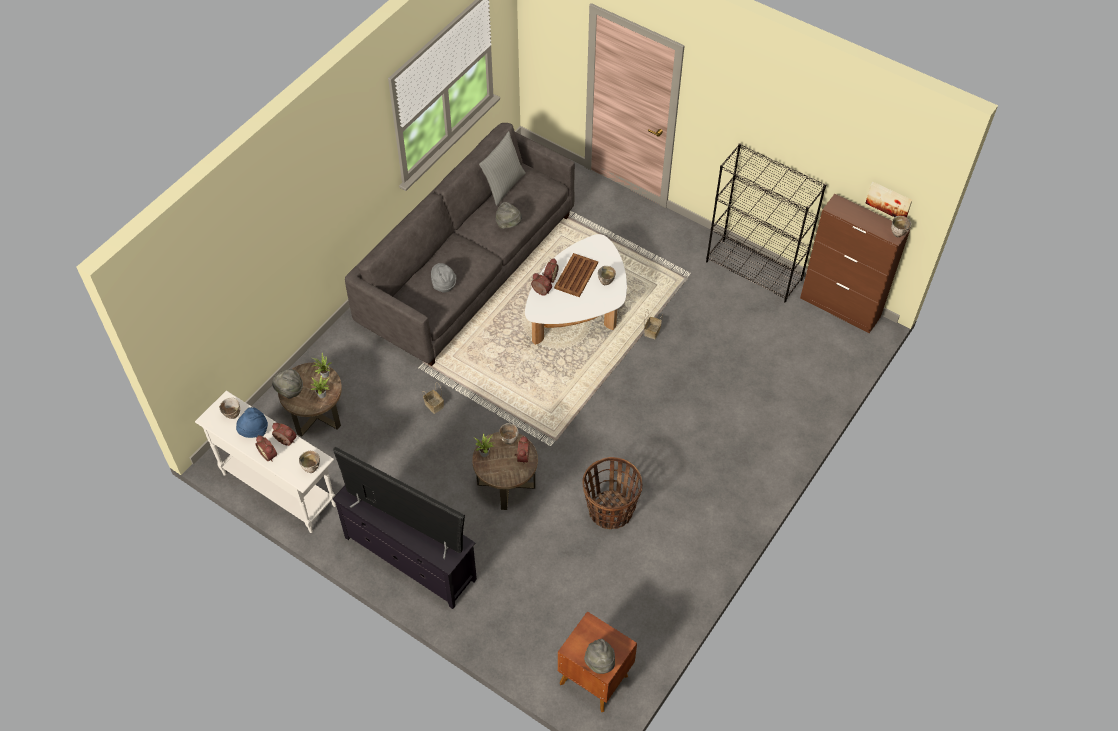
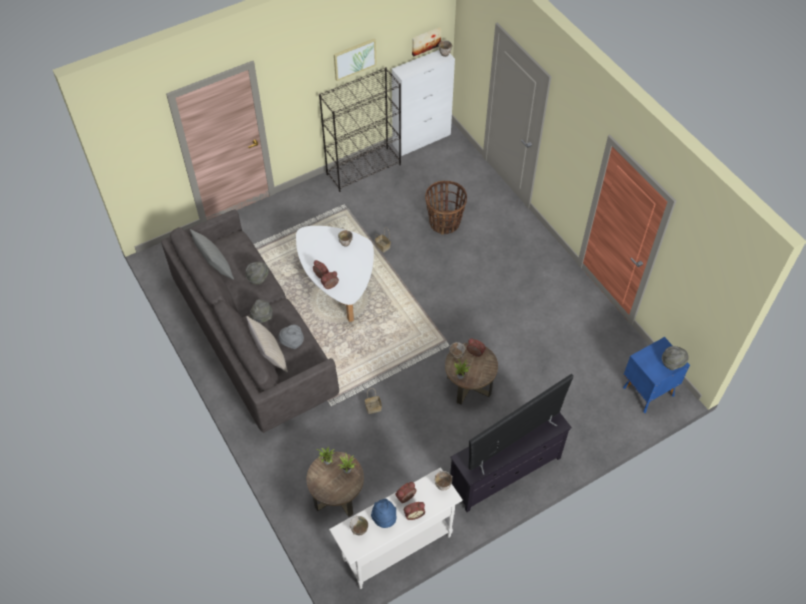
camera: 65 degrees left, 0 degrees up
(289, 390) = (329, 493): grey hat -> grey hat (262, 318)
(417, 274) = (269, 356): none -> beige pillow
(576, 275) = (328, 258): brown tray -> none
(593, 678) = (647, 391): brown nightstand -> blue nightstand
(610, 511) = (521, 330): basket -> basket (444, 223)
(795, 143) = (354, 59): none -> picture
(840, 308) = (422, 139): brown cabinet -> white cabinet

